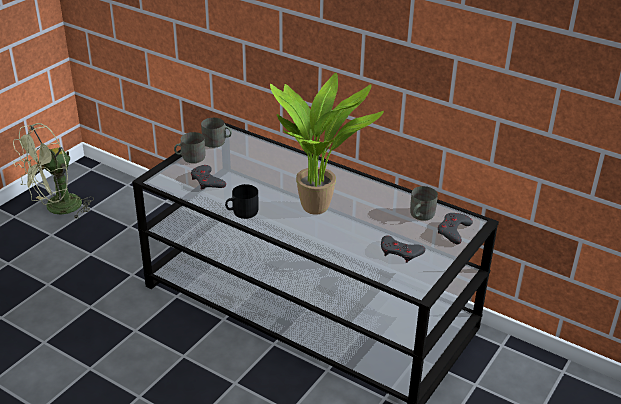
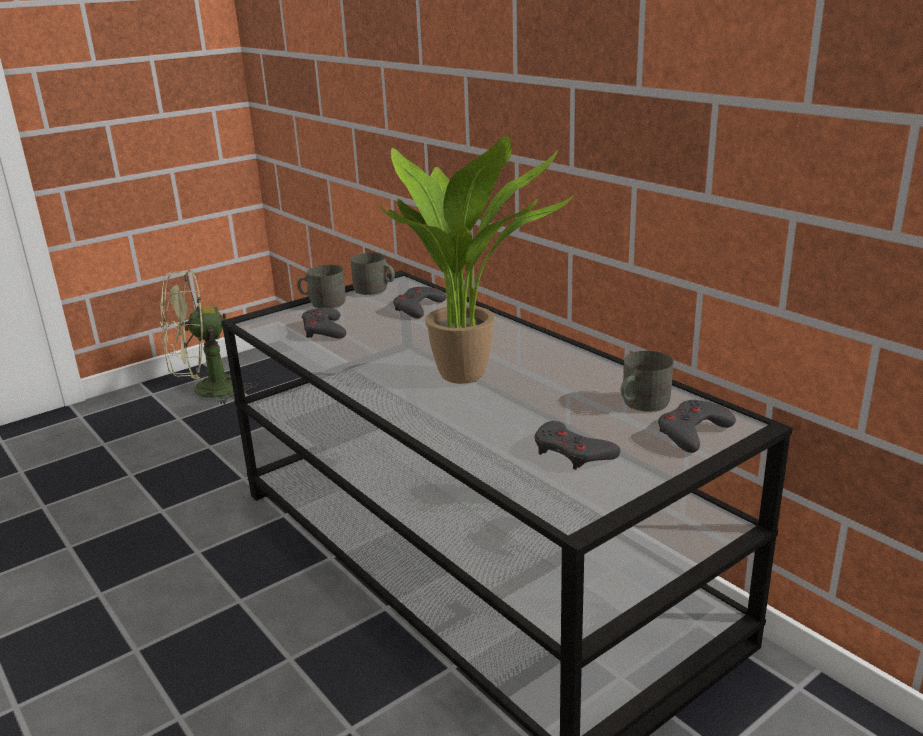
camera: 20 degrees right, 10 degrees down
(242, 212) = (343, 369): black mug -> none
(255, 155) = (418, 307): none -> grey game controller

